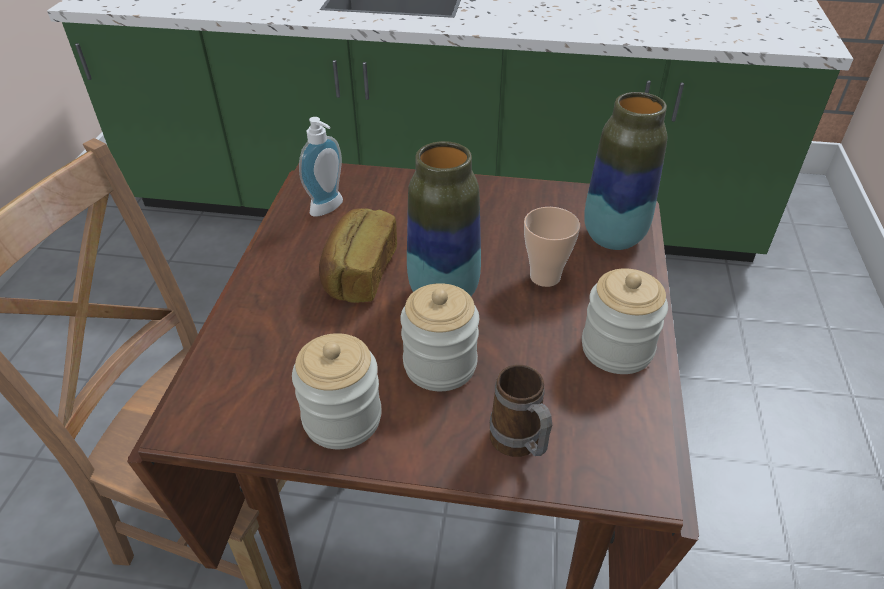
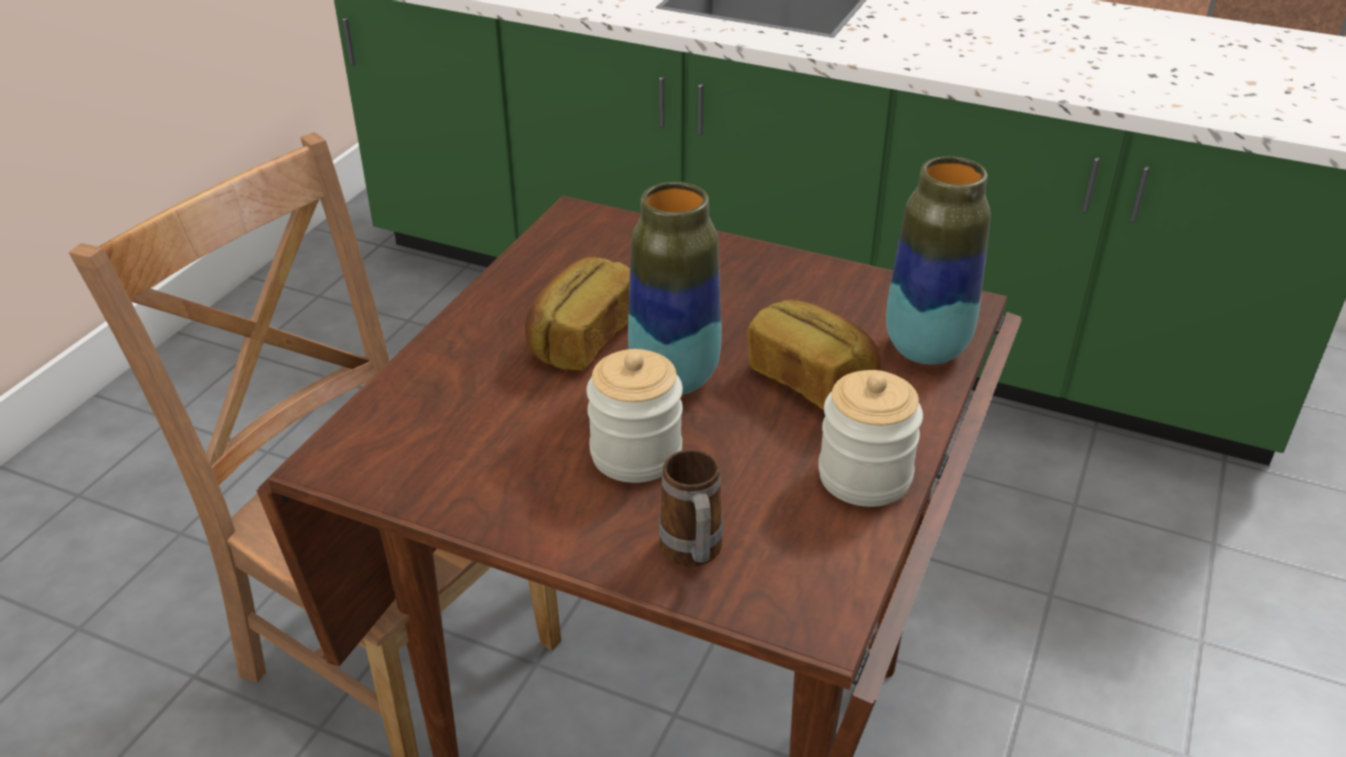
camera: 15 degrees right, 5 degrees down
(330, 209) = (575, 259): soap dispenser -> none
(342, 418) = (499, 488): jar -> none
(545, 277) = (812, 380): cup -> bread

